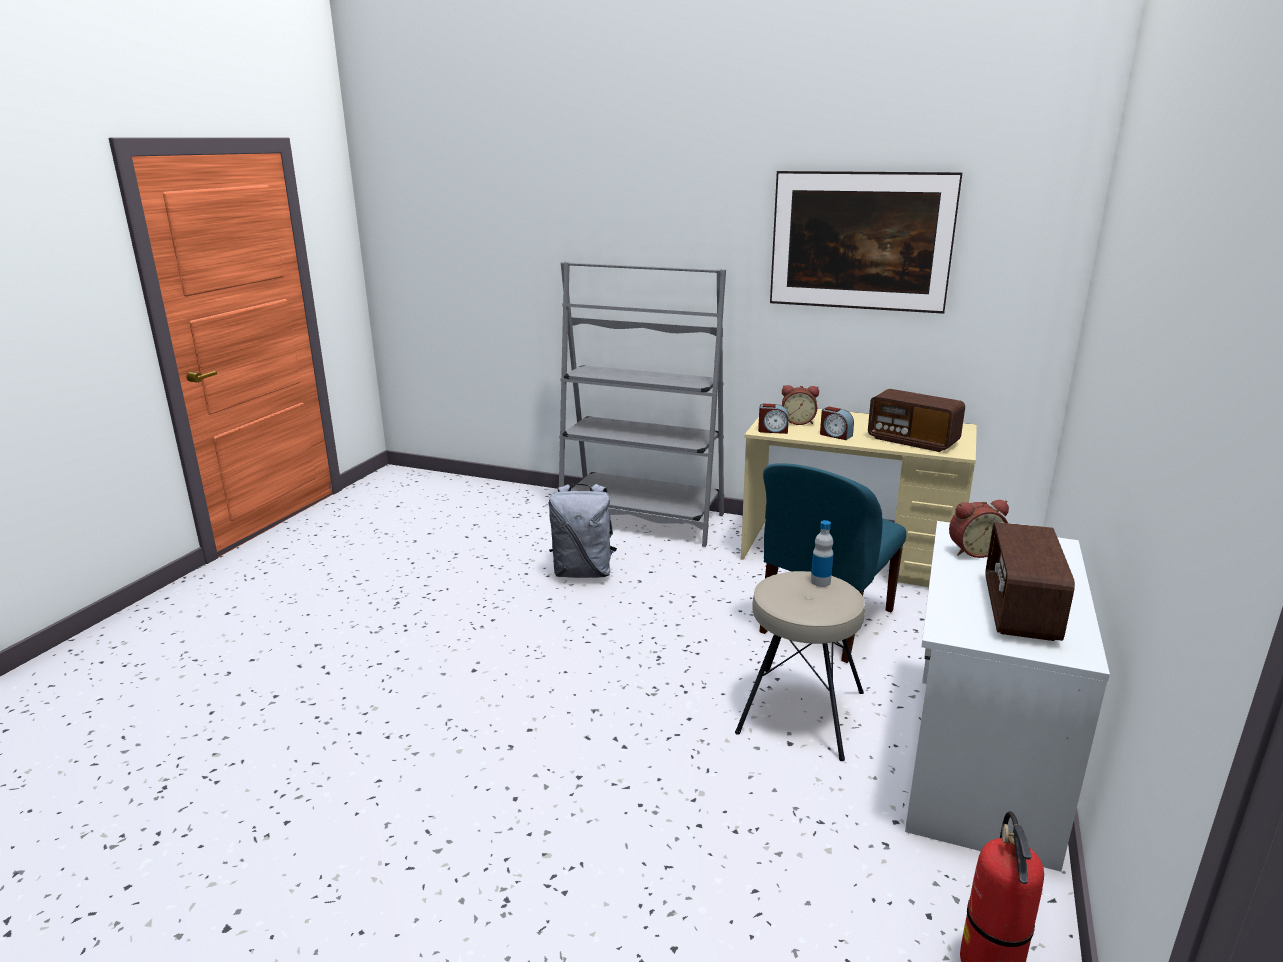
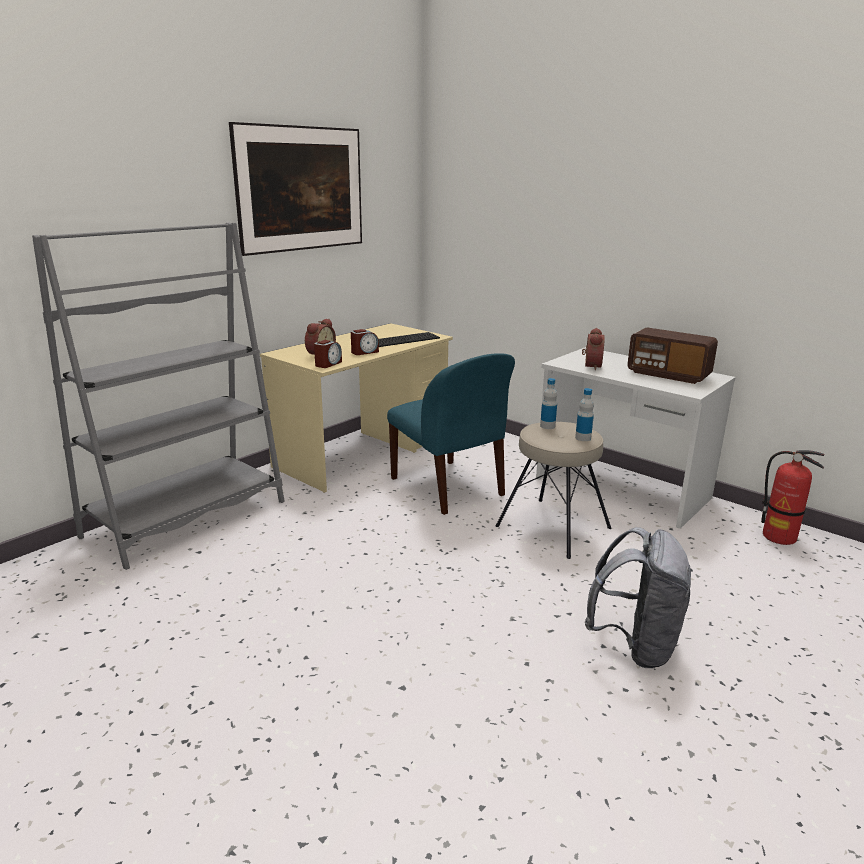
camera: 70 degrees left, 0 degrees up
(583, 572) = (261, 576): grey backpack -> grey backpack (635, 645)
(805, 607) = (583, 438): none -> bottle
(912, 441) = (402, 340): radio -> keyboard

